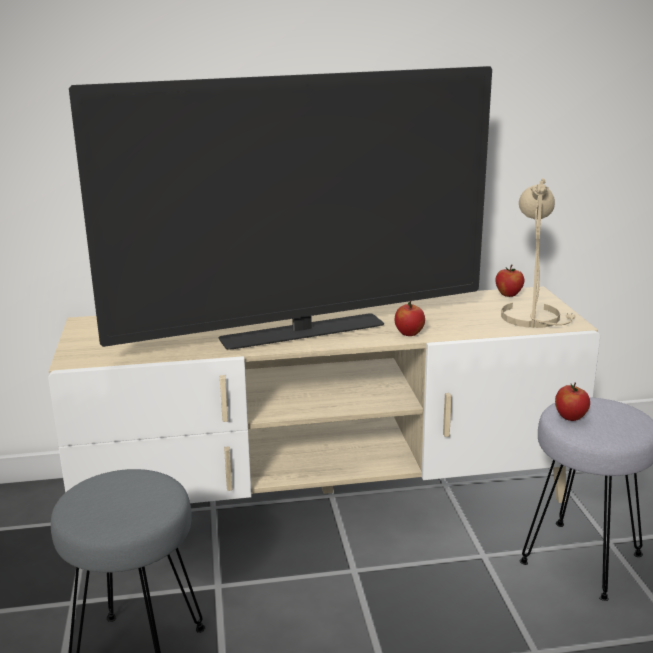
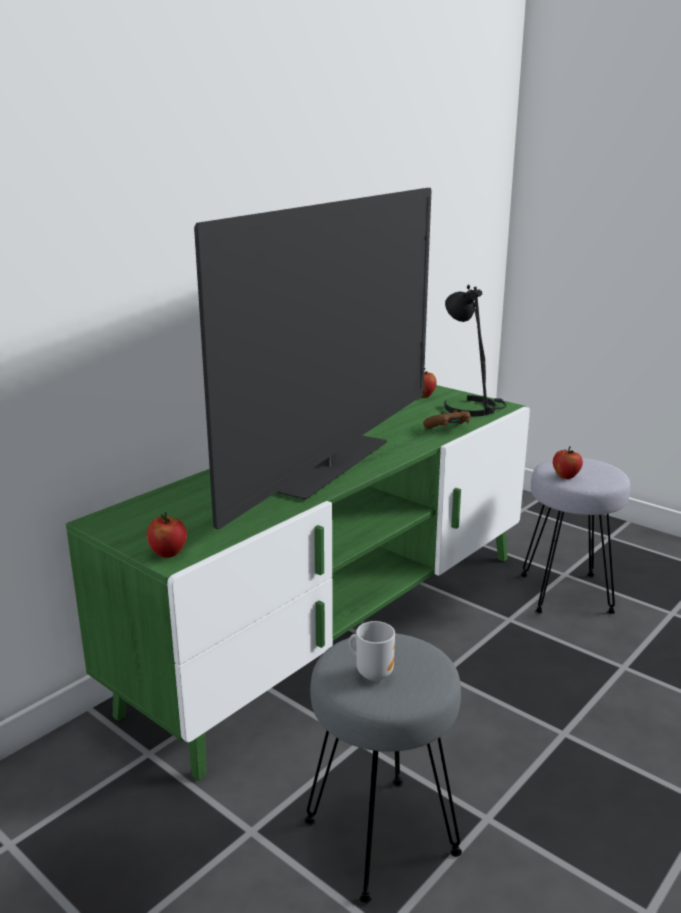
camera: 40 degrees left, 0 degrees up
(106, 498) = (373, 673): none -> mug
(328, 493) = (339, 625): beige tv stand -> green tv stand
(409, 333) = (416, 443): apple -> apple (168, 553)
(466, 330) = (448, 429): none -> brown game controller
(534, 317) = (472, 407): beige table lamp -> black table lamp

